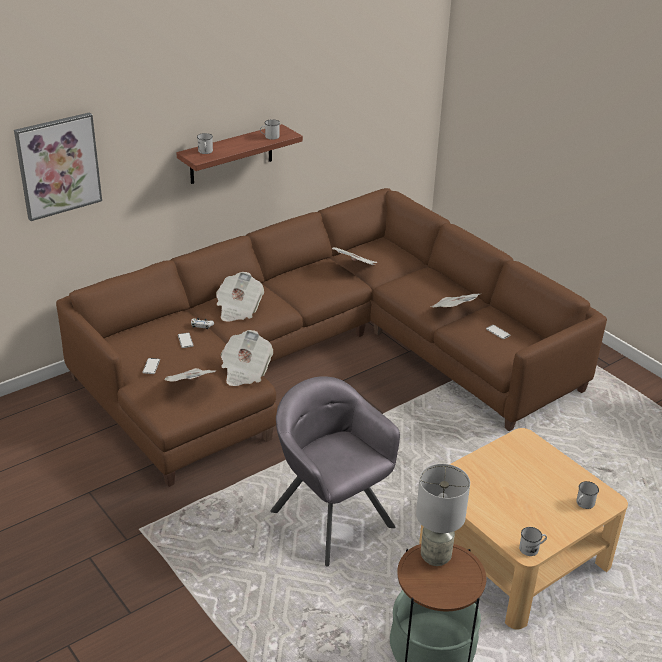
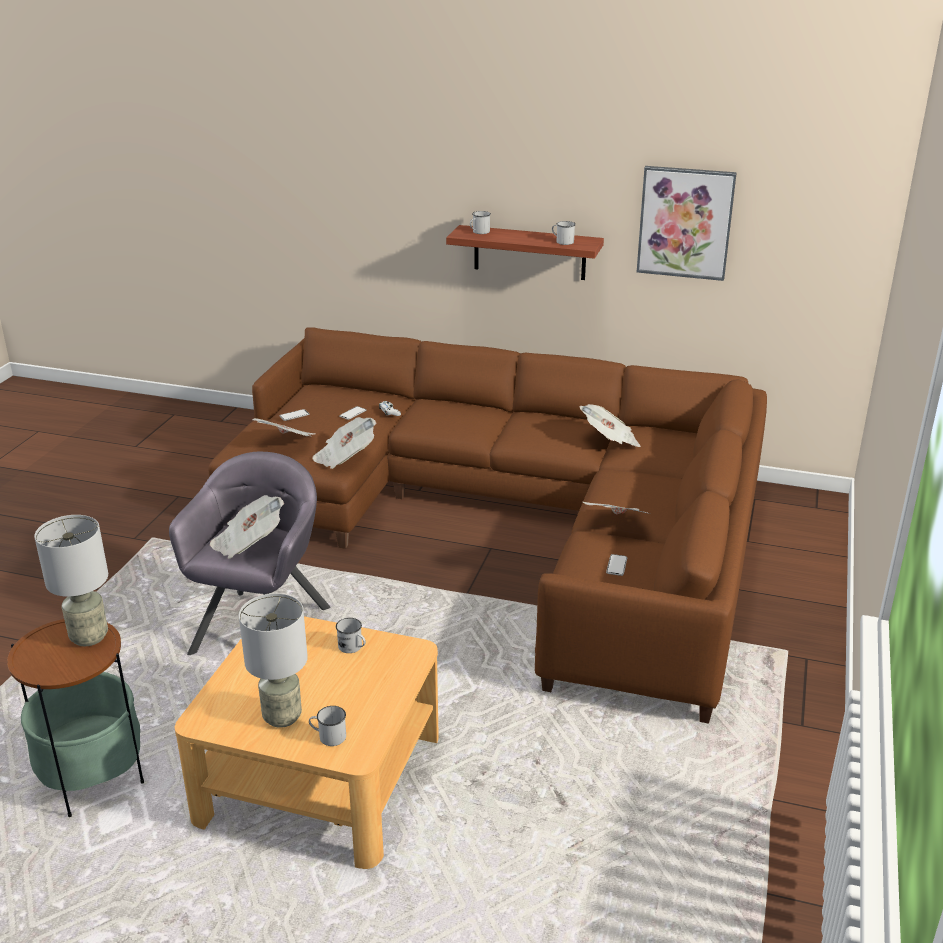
camera: 55 degrees right, 5 degrees down
(58, 166) = (328, 194): picture -> picture (685, 222)
(238, 309) = (440, 416): newspaper -> newspaper (248, 543)
(532, 548) = (208, 722): white mug -> white mug (353, 648)
(549, 515) = (281, 717): none -> grey table lamp

